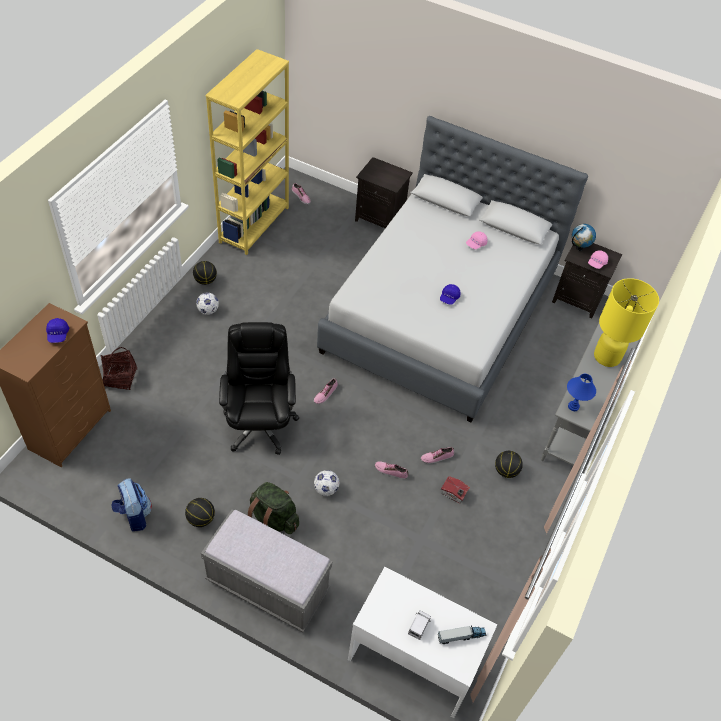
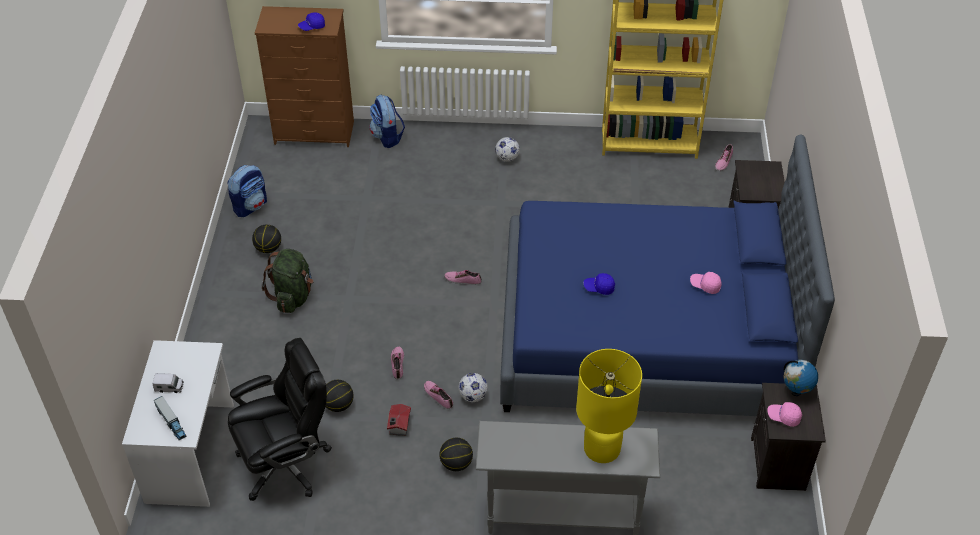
camera: 70 degrees right, 5 degrees down
(120, 378) = (387, 137): basket -> backpack
(205, 280) = (543, 141): basketball -> basketball (338, 405)
(260, 423) = (395, 246): black office chair -> black office chair (286, 463)
(267, 586) = (222, 319): grey bench -> none
(326, 489) = (347, 322): football -> football (473, 396)
(441, 313) = (646, 335): grey bed -> blue bed
(573, 406) = (501, 434): blue table lamp -> none

